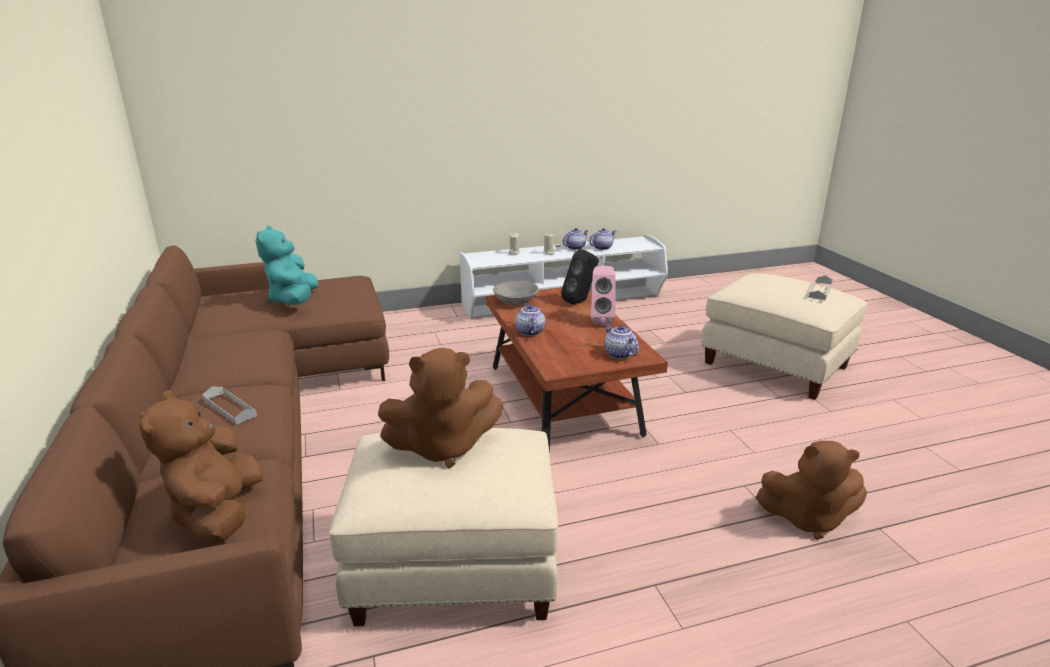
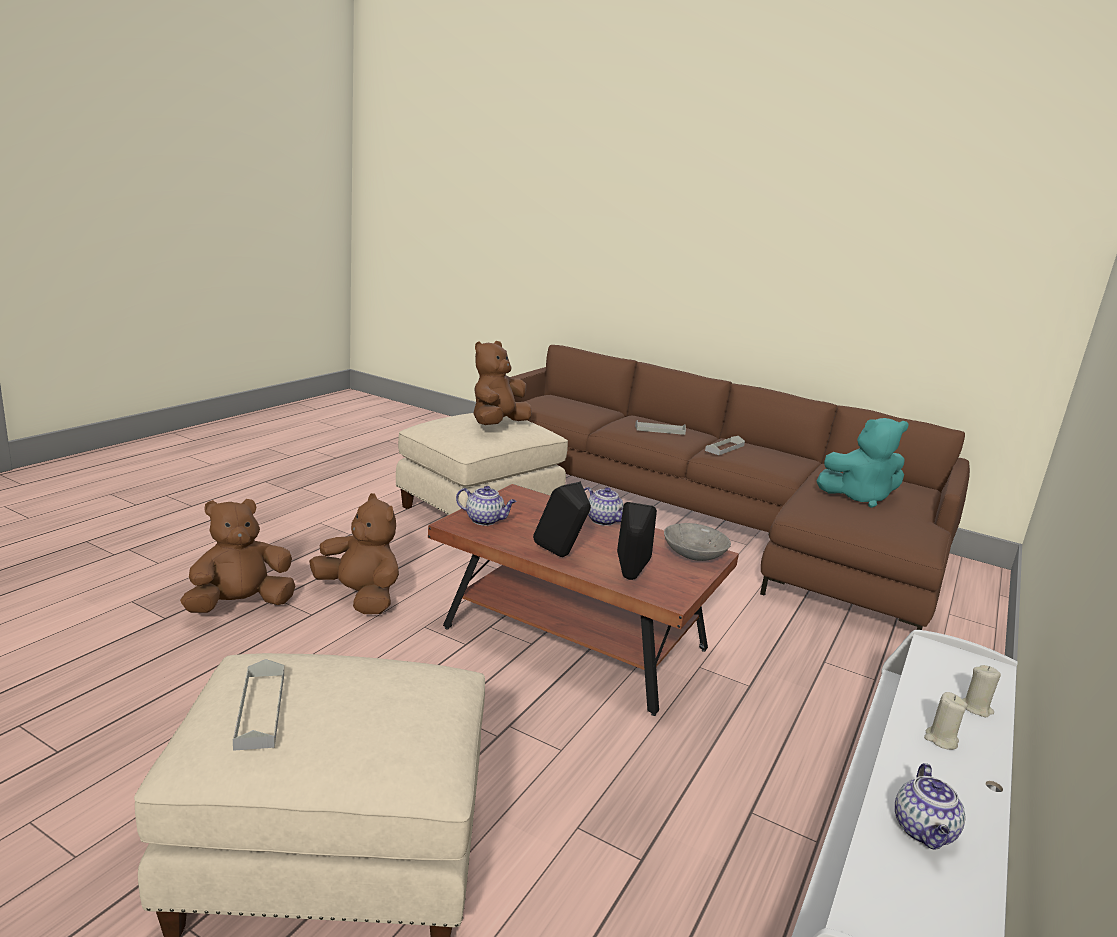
camera: 135 degrees right, 5 degrees down
(219, 514) = (555, 405): brown plush toy -> brown plush toy (360, 597)
(243, 364) = (724, 448): none -> grey tray
(294, 300) = (859, 497): turquoise plush toy -> turquoise plush toy turned 135 degrees clockwise
(575, 247) = (958, 796): teapot -> none
(601, 320) = (561, 556): pink speaker -> black speaker

